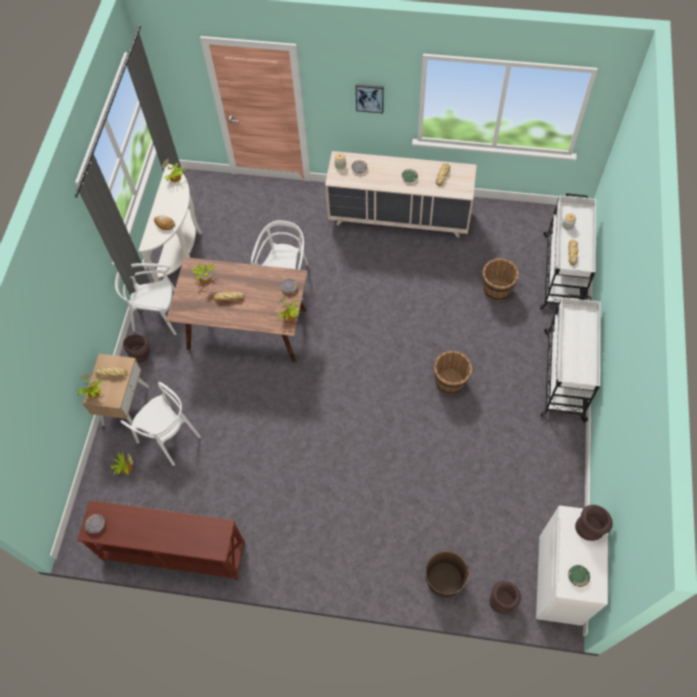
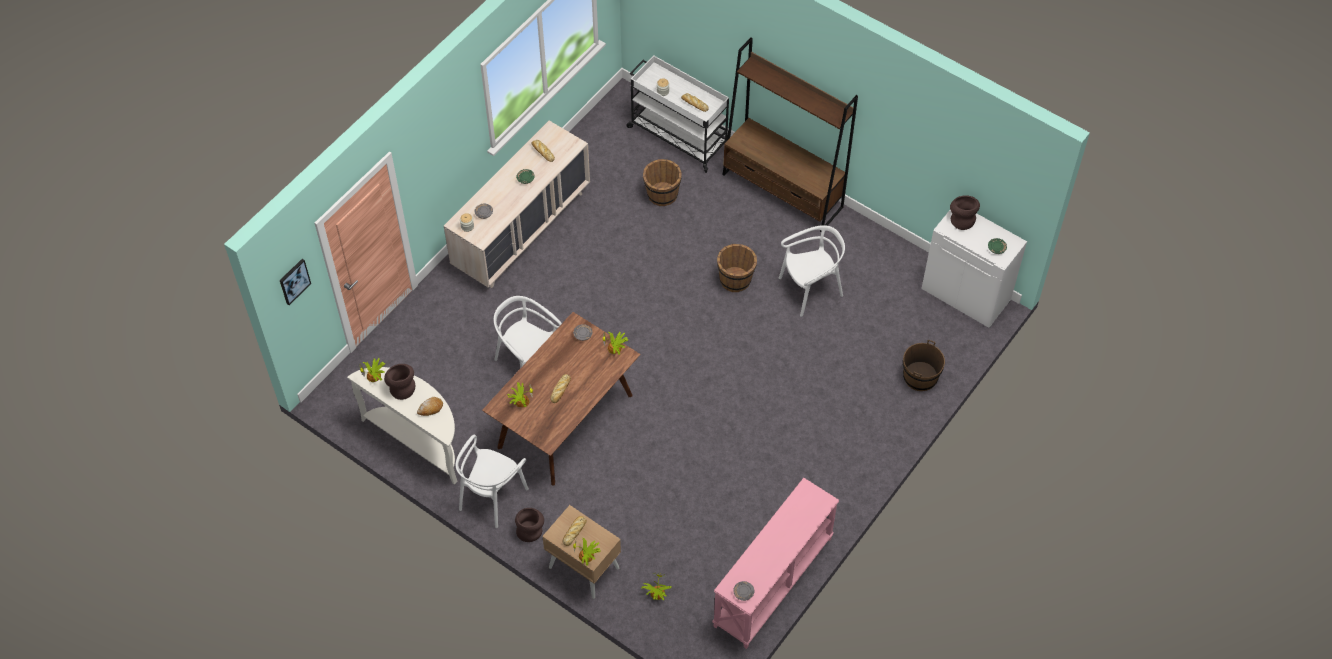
camera: 65 degrees left, 5 degrees down
(169, 437) = (646, 540): white chair -> white chair (810, 289)
(173, 552) = (773, 583): brown console table -> pink console table
(369, 97) = (451, 144): picture -> picture (294, 281)
(502, 599) = (960, 343): brown vase -> brown vase (401, 387)
(564, 374) = (782, 191): white cart -> brown bookcase

